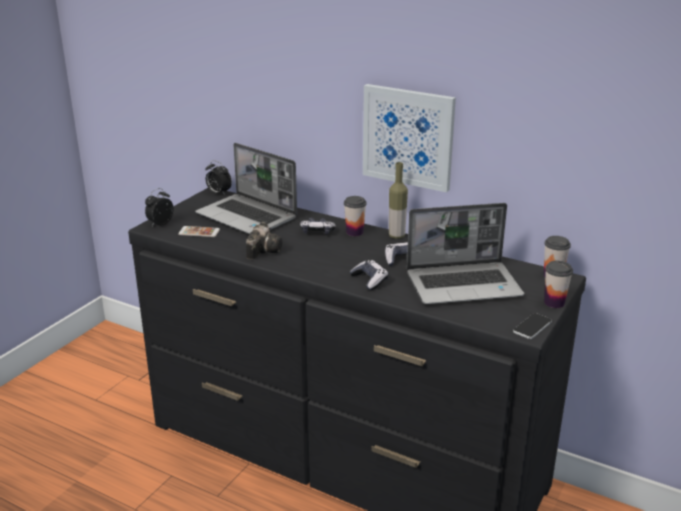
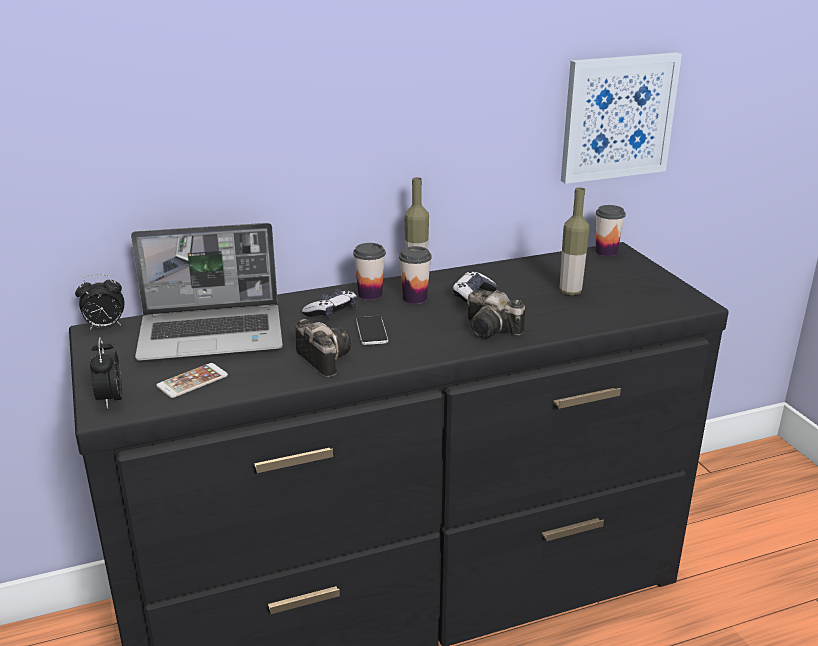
camera: 50 degrees left, 0 degrees up
(369, 280) = (493, 330): game controller -> camera
(408, 137) = (404, 143): picture -> picture (617, 117)
(464, 284) = (570, 291): laptop -> bottle
(532, 326) = (689, 297): phone -> phone (371, 331)
(554, 303) = (656, 271): cup -> cup (415, 298)

